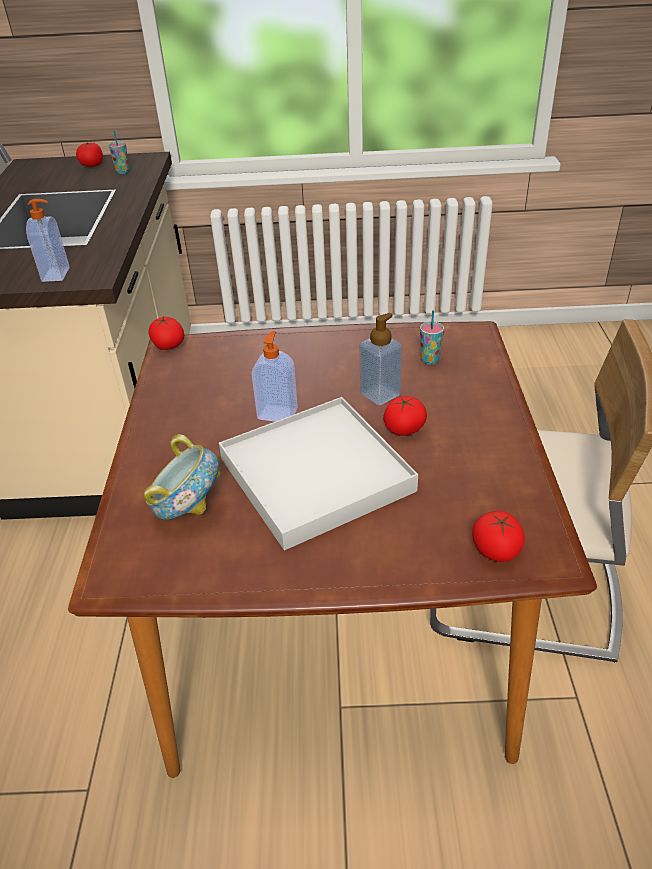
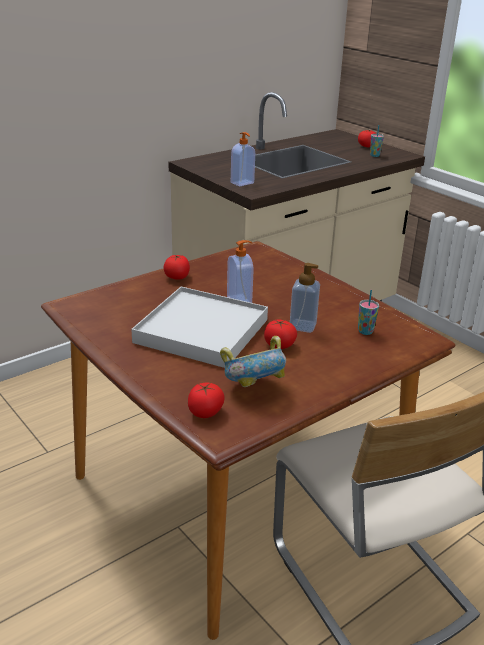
camera: 50 degrees right, 10 degrees down
(168, 346) = (255, 247): tomato -> tomato (177, 277)
(188, 509) = (133, 305): bowl -> bowl (253, 388)

